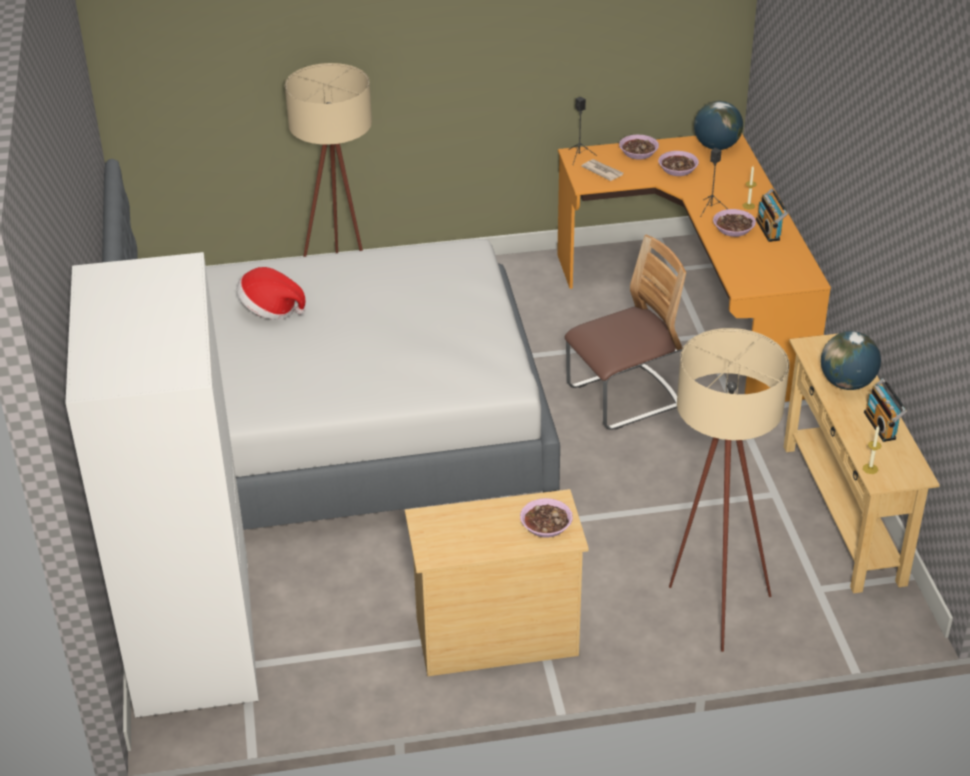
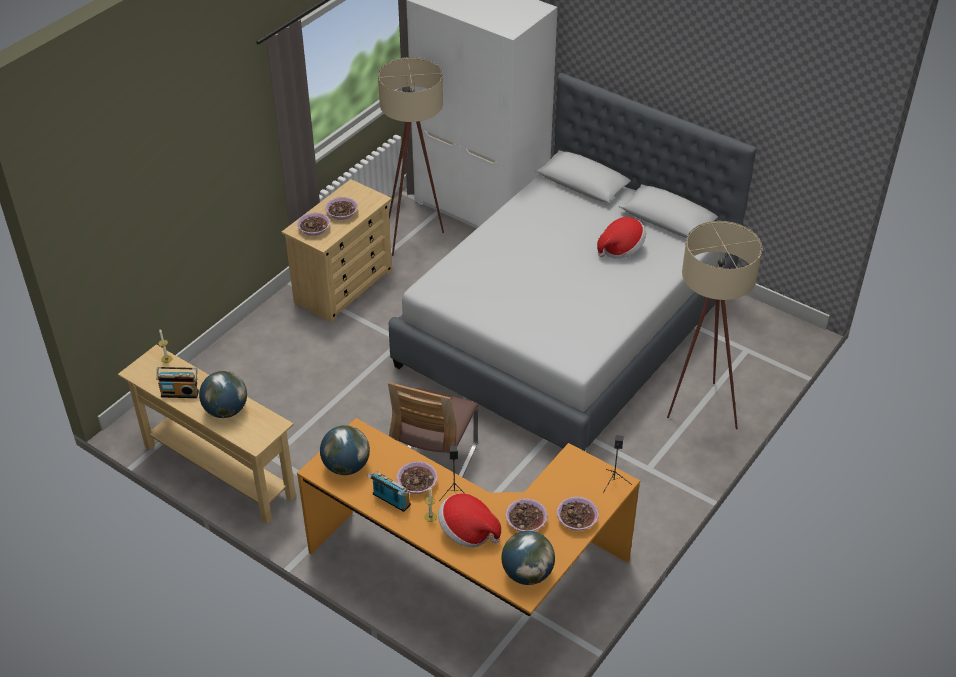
camera: 135 degrees right, 5 degrees up
(488, 525) = (342, 213): none -> bowl
(602, 171) = (577, 477): newspaper -> none
(710, 605) = (250, 366): beige floor lamp -> beige floor lamp (415, 235)
(730, 185) = (467, 531): none -> hat
(781, 268) = (346, 466): none -> globe
(882, 425) = (180, 392): radio -> radio turned 150 degrees clockwise

